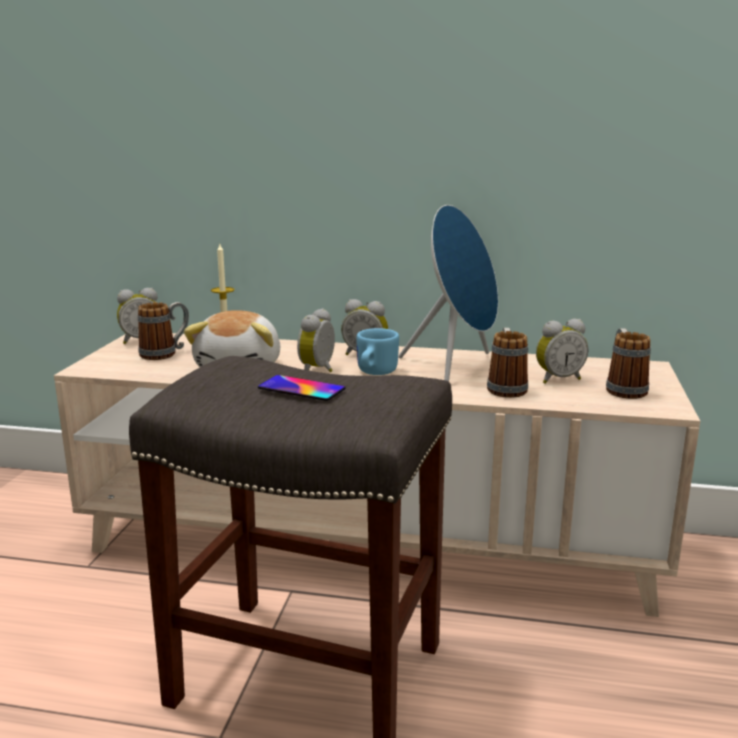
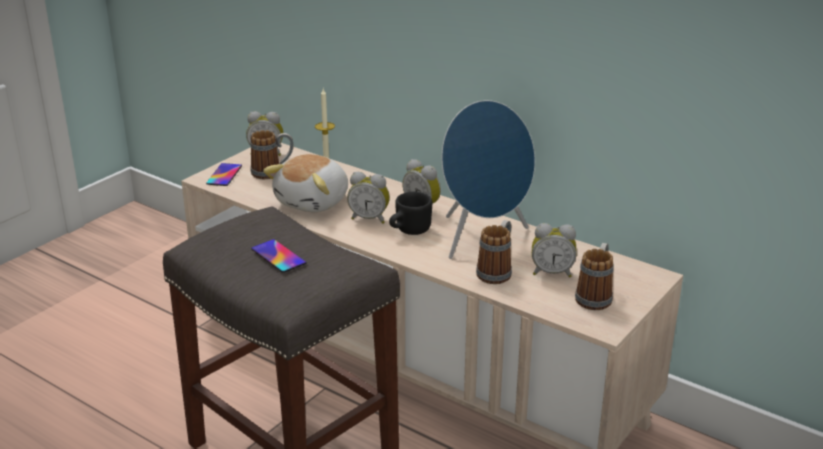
camera: 25 degrees right, 10 degrees up
(107, 363) = (224, 175): none -> phone
(319, 370) = (369, 218): alarm clock -> alarm clock turned 120 degrees counterclockwise
(374, 373) = (408, 231): blue mug -> black mug

